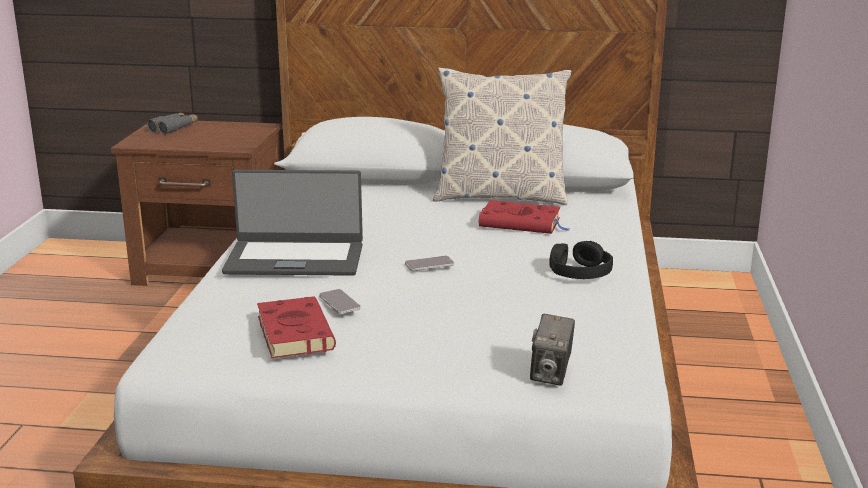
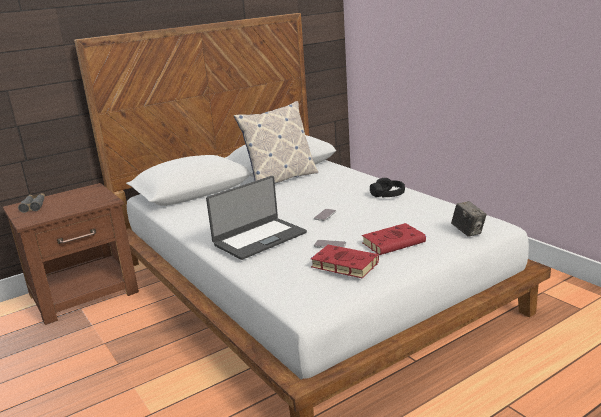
camera: 40 degrees left, 0 degrees up
(522, 223) = (318, 186): red book -> red book (395, 242)

